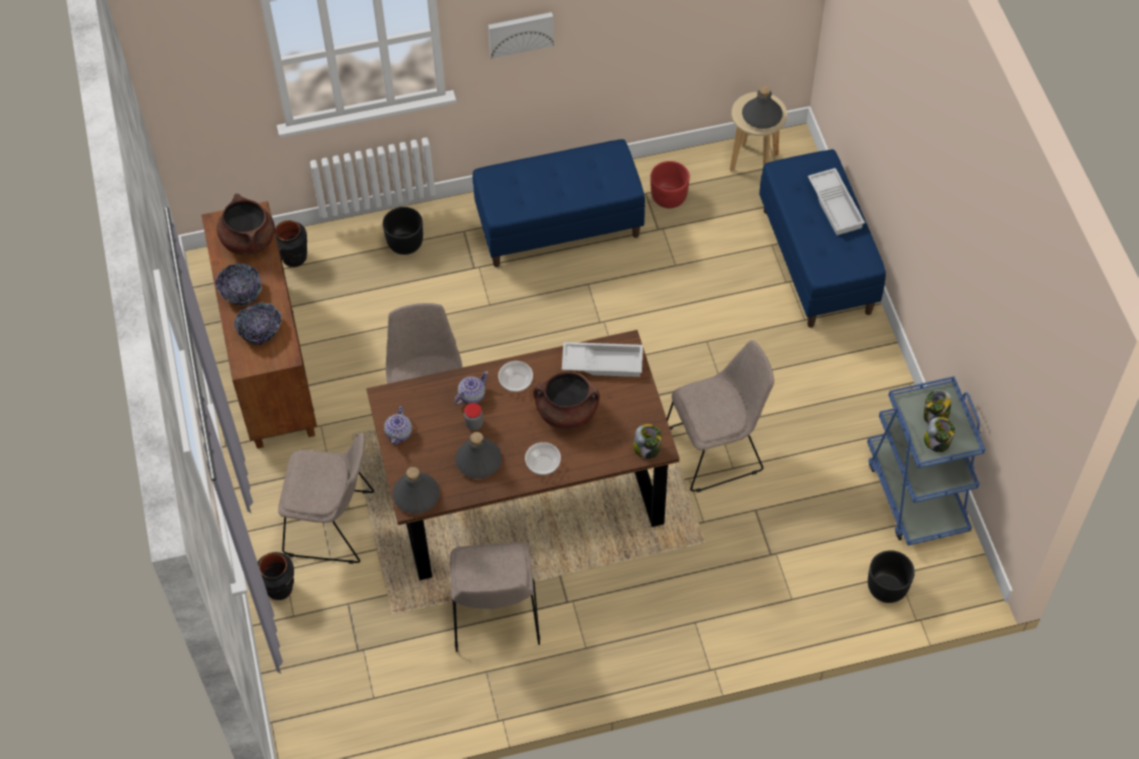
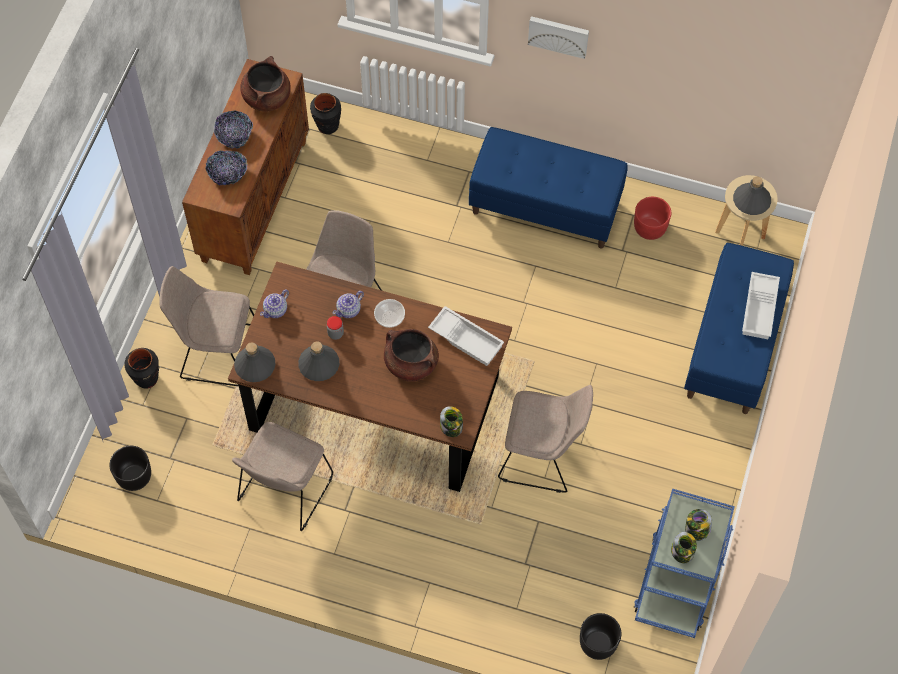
camera: 30 degrees right, 5 degrees up
(333, 524) = (217, 351): beige chair -> beige chair turned 150 degrees clockwise
(405, 243) = (418, 158): black planter -> black planter (134, 477)
(471, 395) = (349, 310): teapot -> teapot turned 150 degrees clockwise
(543, 464) = (364, 395): bowl -> none

